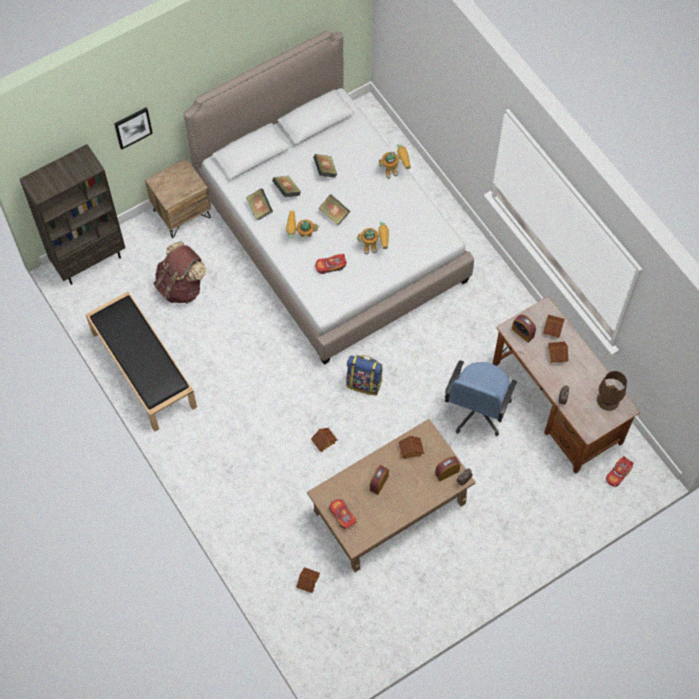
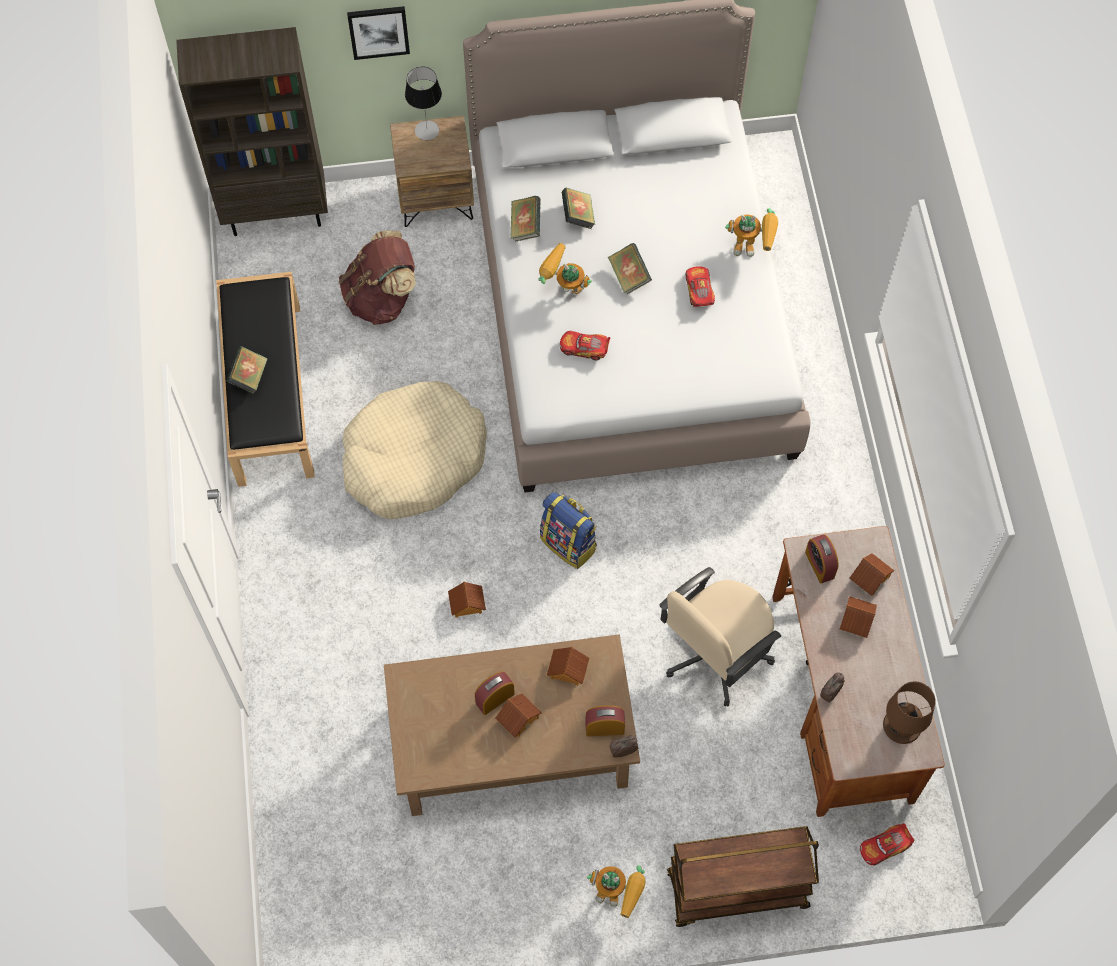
camera: 25 degrees right, 0 degrees up
(169, 175) = (427, 130): none -> table lamp
(250, 372) = (413, 459): none -> beige dog bed
(308, 581) = (338, 798): toy house -> toy house (518, 717)
(325, 170) = (649, 208): book -> book (249, 377)
(342, 515) = (416, 723): toy car -> toy car (699, 291)
(375, 246) = (665, 346): toy robot -> toy robot (618, 895)
(476, 410) = (715, 654): blue office chair -> beige office chair
(552, 533) = (736, 891): none -> brown cart

